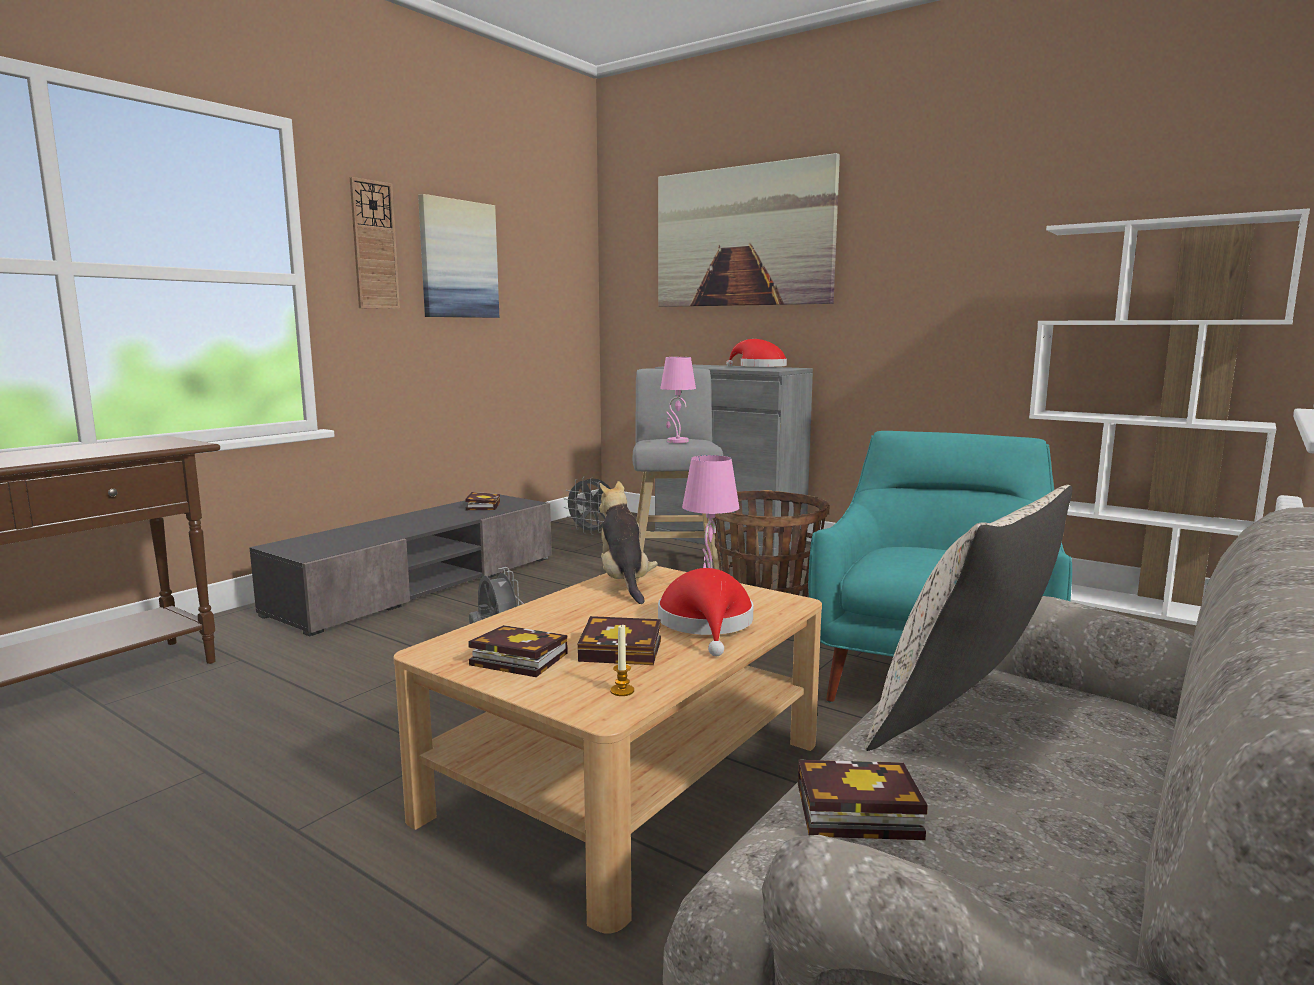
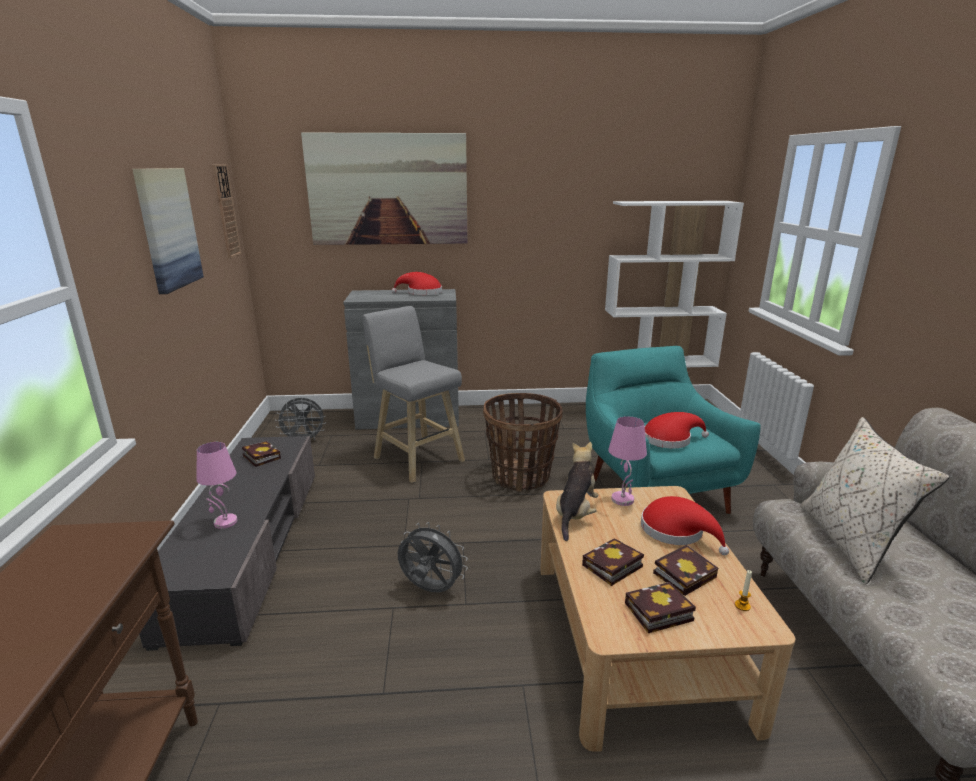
camera: 40 degrees left, 10 degrees up
(374, 245) = (114, 233): wall clock -> wall clock (226, 211)
(624, 582) = (575, 514): plush toy -> plush toy turned 75 degrees clockwise
(677, 441) = (426, 371): pink table lamp -> pink table lamp (225, 522)
(852, 811) = (923, 624): book -> book (611, 567)
(911, 562) = (670, 439): none -> red hat

